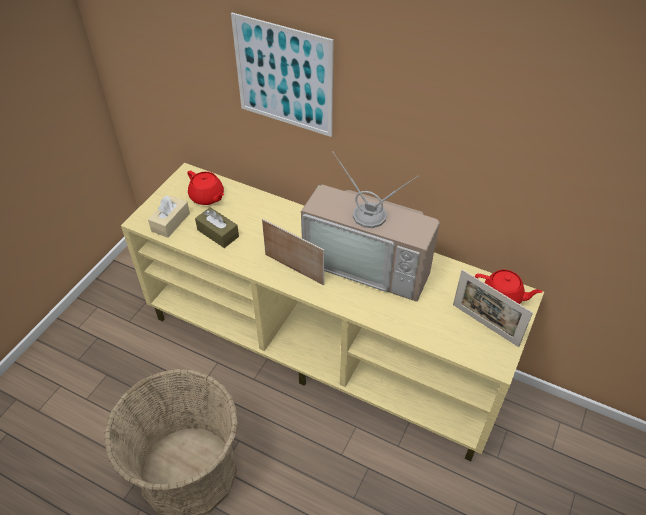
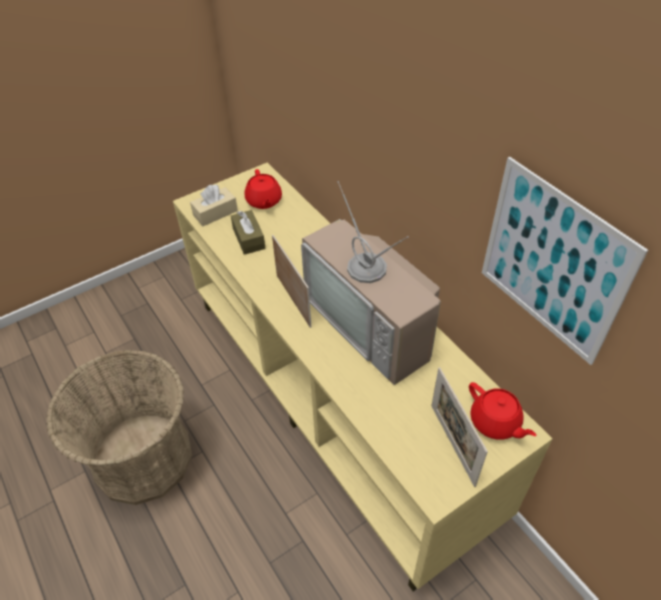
camera: 30 degrees right, 0 degrees up
(284, 76) = (341, 89): picture -> picture (552, 262)

